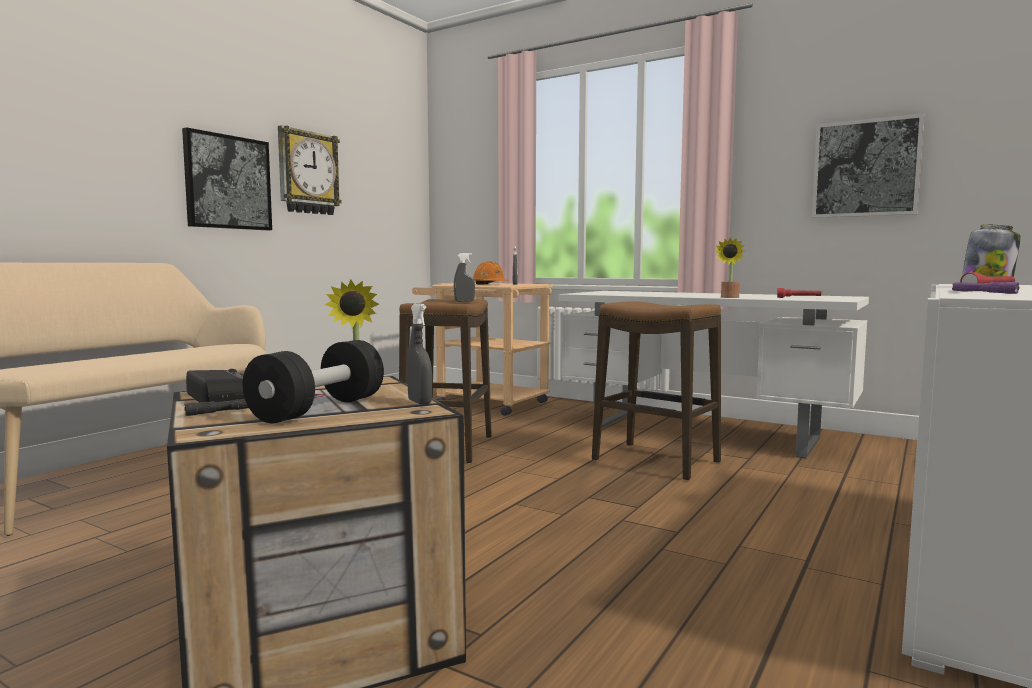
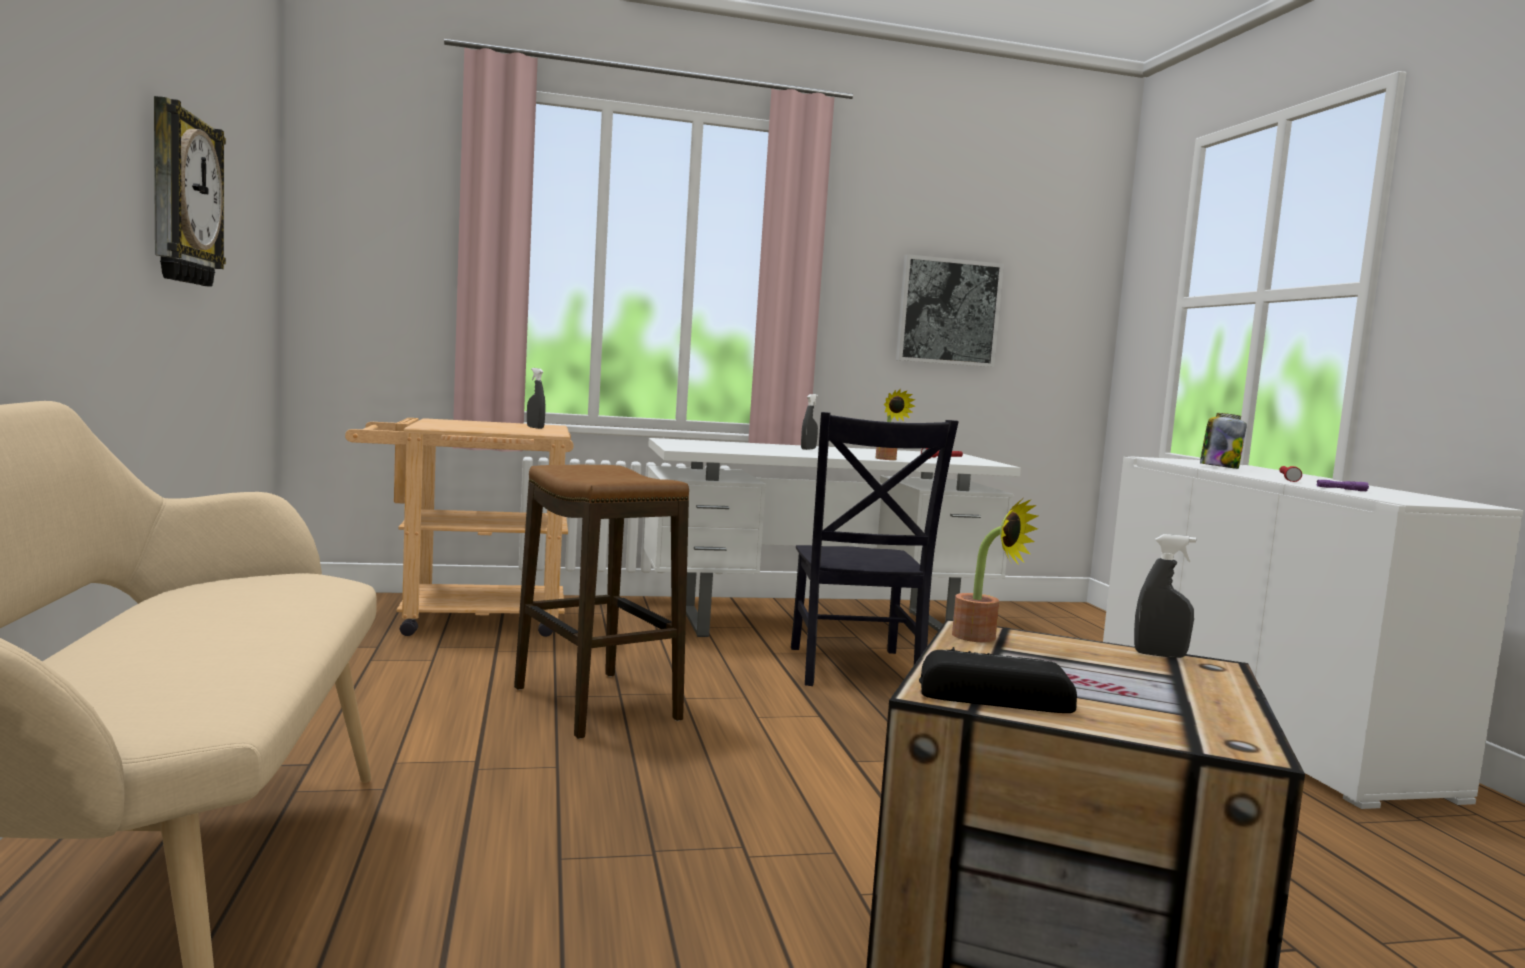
camera: 45 degrees left, 0 degrees up
(219, 412) = (1108, 717): black flashlight -> none
(228, 182) = (98, 211): picture -> none
(319, 409) = (1149, 686): black dumbbell -> none
(464, 301) = (621, 471): grey spray bottle -> grey spray bottle (808, 449)
(489, 284) = (511, 429): orange hard hat -> none
(655, 461) = (853, 669): stool -> black chair

